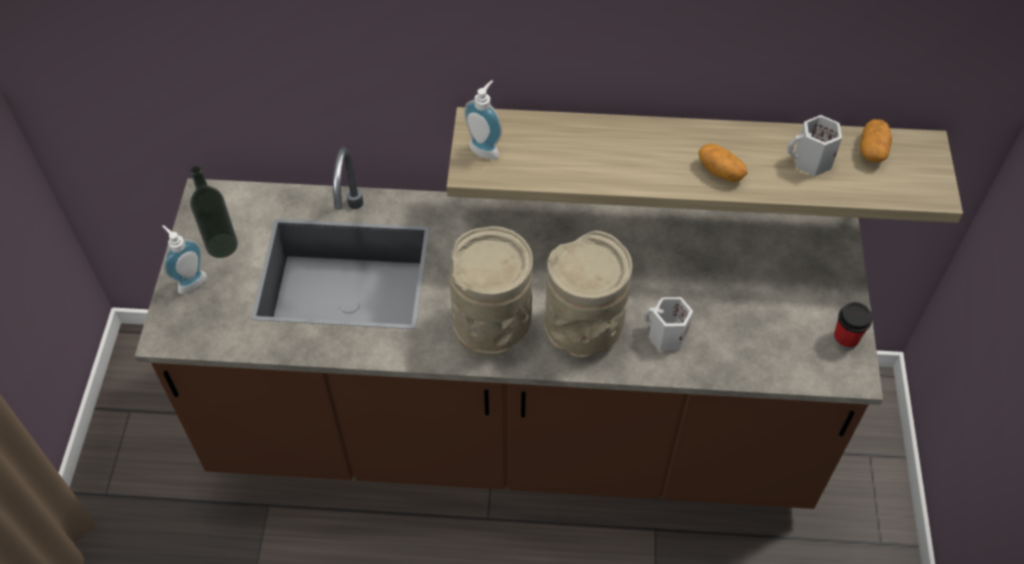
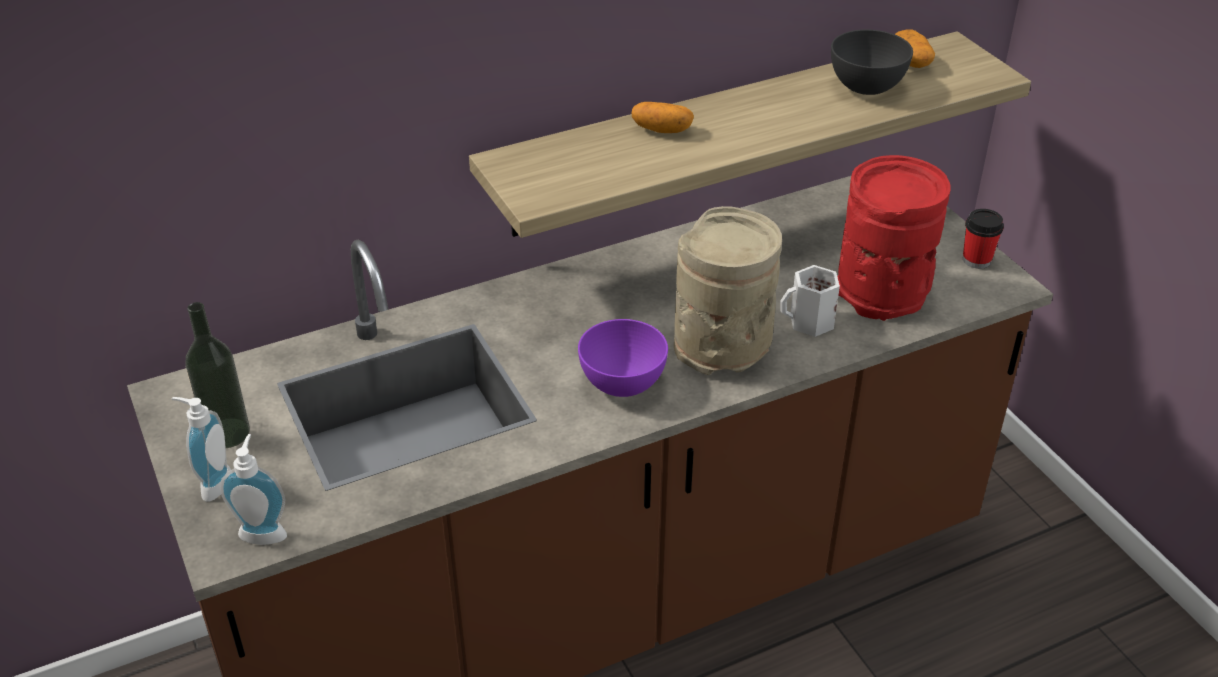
camera: 30 degrees left, 15 degrees down
(486, 148) = (534, 177): soap dispenser -> soap dispenser (264, 531)
(493, 326) = (623, 383): beige vase -> purple bowl
(720, 171) = (791, 120): potato -> potato (661, 130)
(744, 335) = (883, 292): none -> red vase
(811, 162) = (865, 87): white mug -> grey bowl

